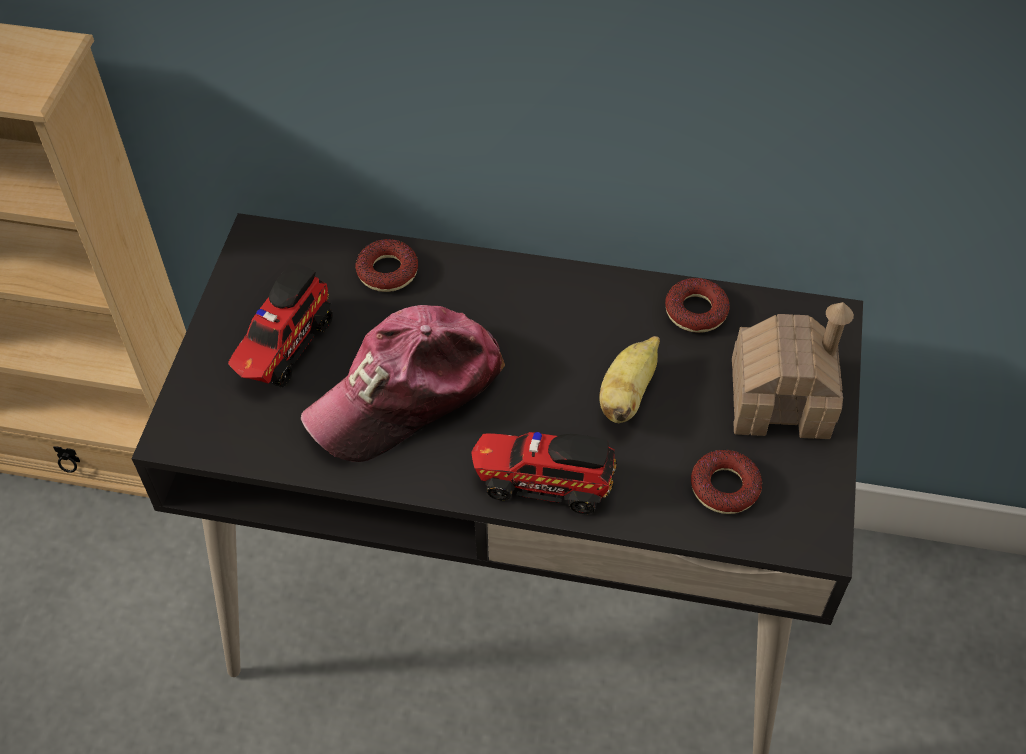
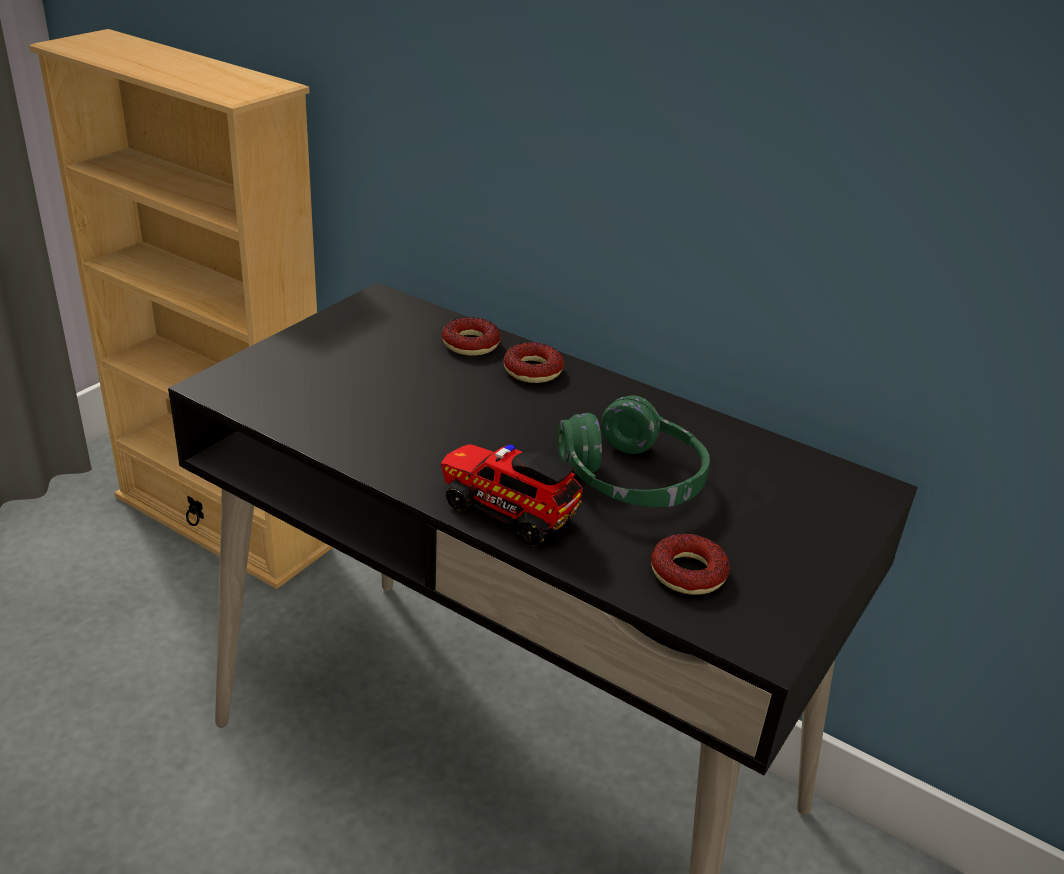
camera: 20 degrees right, 20 degrees down
(283, 348) = (346, 362): toy truck -> none
(407, 393) = (428, 418): cap -> none
(627, 394) = (632, 478): banana -> green headphones
(696, 311) = (737, 444): donut -> donut (532, 370)
(780, 398) = (787, 527): toy house -> none

